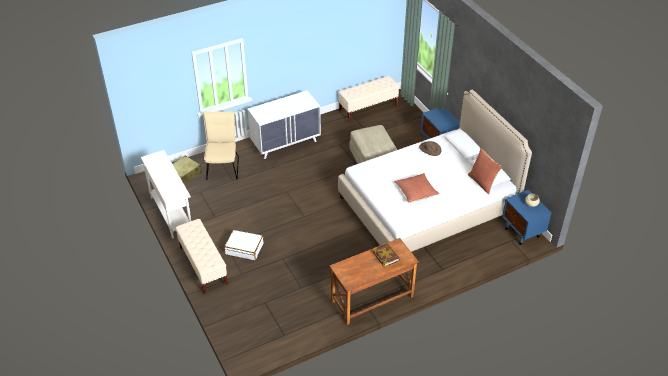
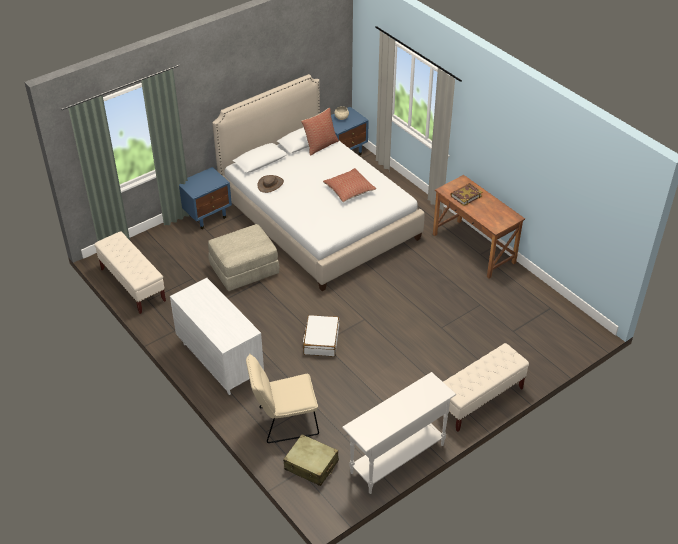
camera: 100 degrees left, 0 degrees up
(244, 248) = (437, 365): white suitcase -> white suitcase (321, 340)

